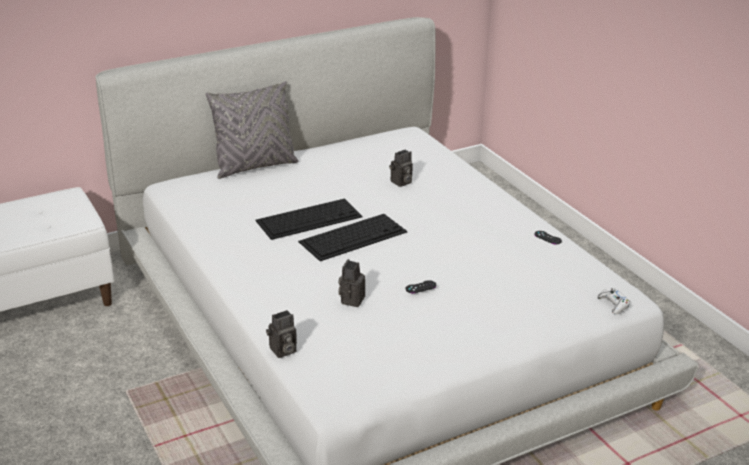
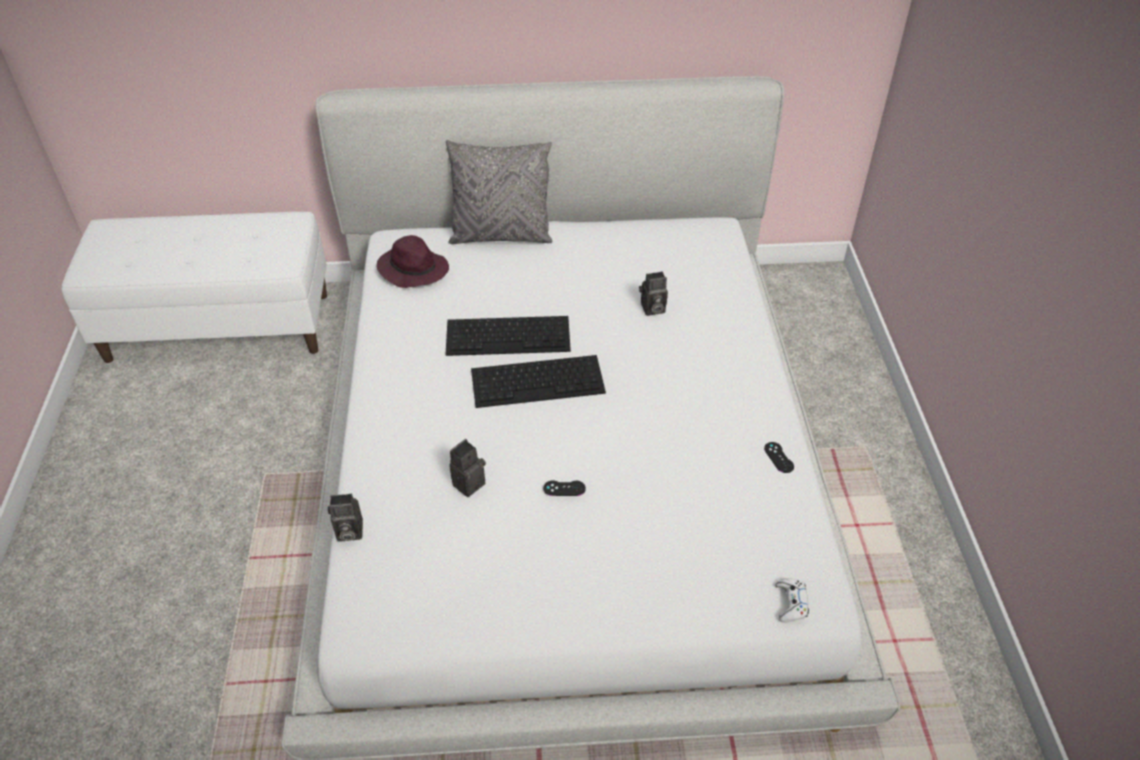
camera: 25 degrees right, 15 degrees up
(202, 198) = (412, 269): none -> purple hat

